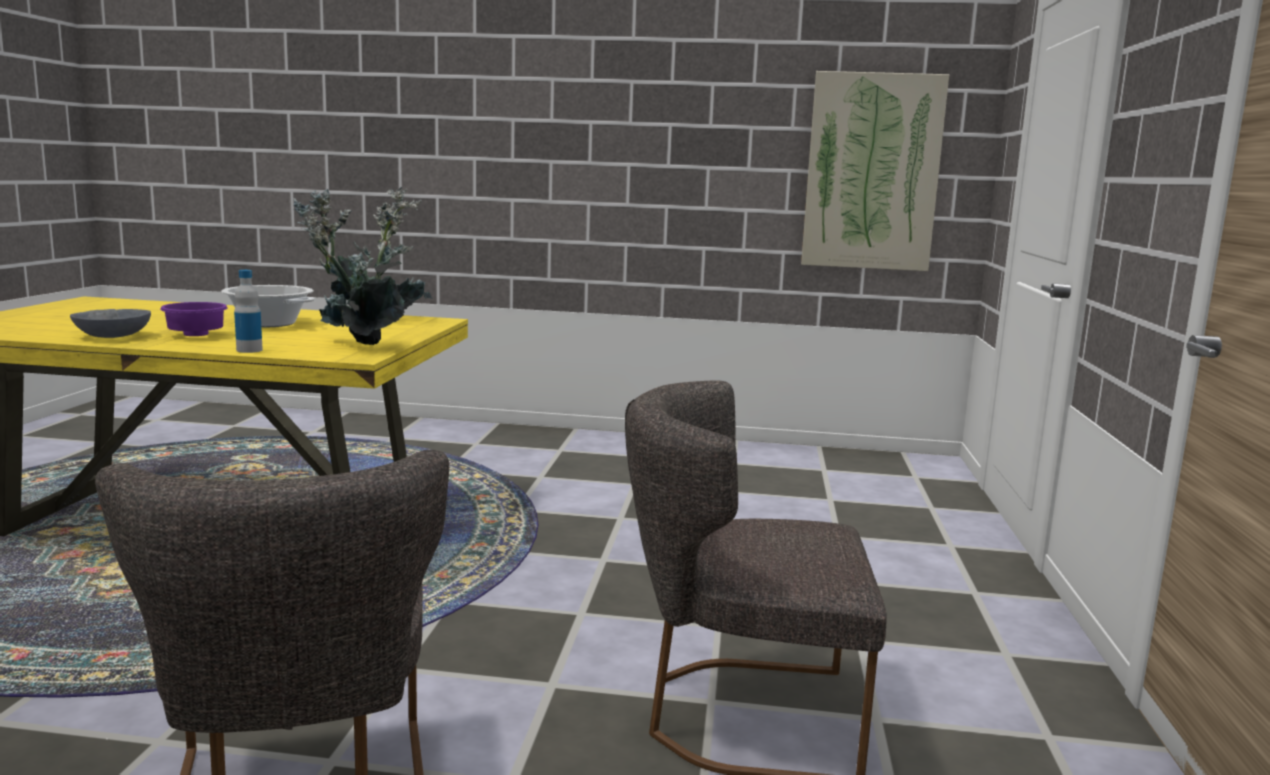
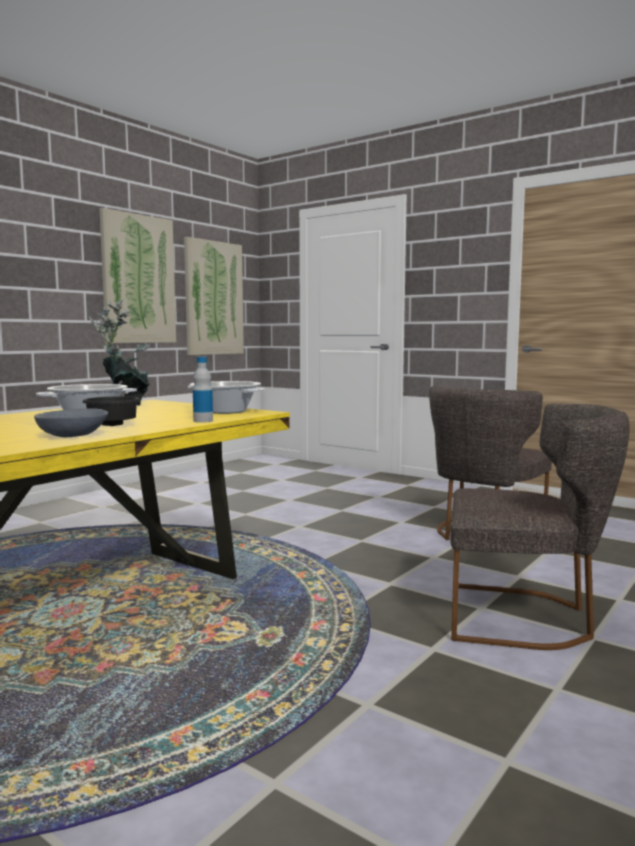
camera: 60 degrees left, 5 degrees down
(196, 336) = (114, 425): purple bowl -> black bowl
(354, 347) = (225, 411): potted plant -> cooking pot
(717, 145) = (138, 279): none -> picture

